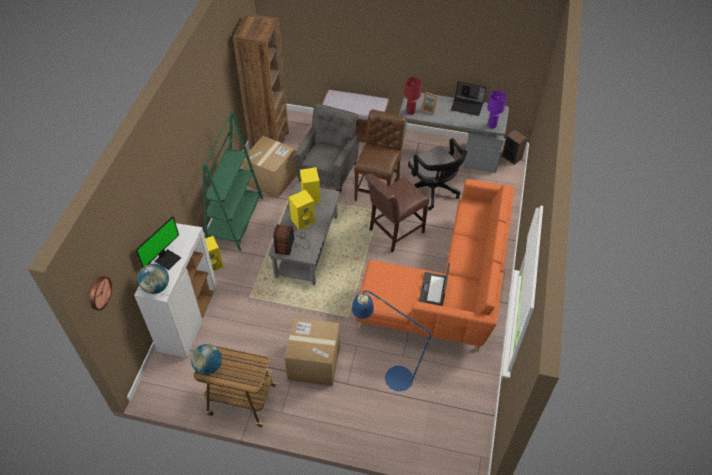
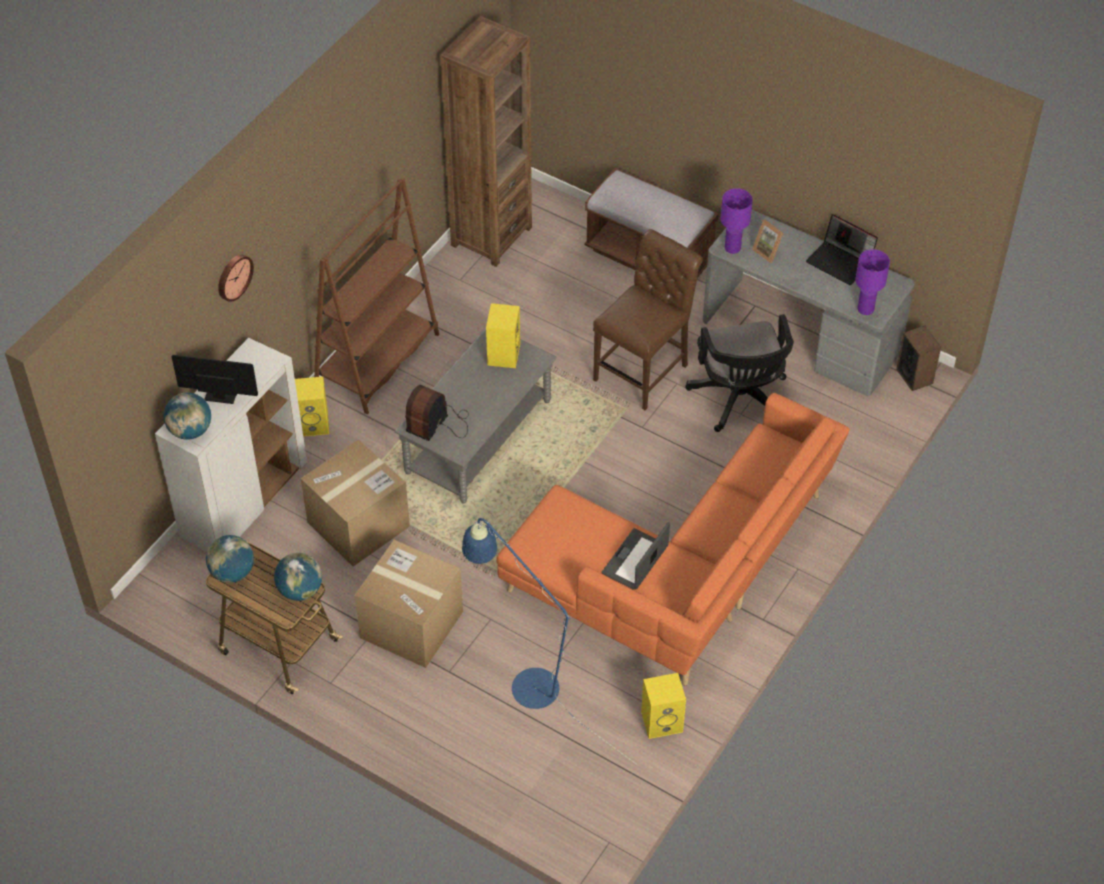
camera: 20 degrees right, 0 degrees up
(99, 292) = (98, 413): wall clock -> wall clock (233, 276)
(167, 259) = (221, 393): monitor -> monitor turned 135 degrees counterclockwise
(235, 221) = (377, 362): green bookcase -> brown bookcase
(254, 365) = (300, 590): none -> globe
(271, 180) = (467, 307): cardboard box -> cardboard box (358, 524)
(303, 220) = (474, 389): yellow speaker -> yellow speaker (662, 721)
(329, 171) = (572, 316): grey armchair -> none
(393, 232) = (635, 453): brown chair -> none
(410, 111) = (732, 247): red table lamp -> purple table lamp

